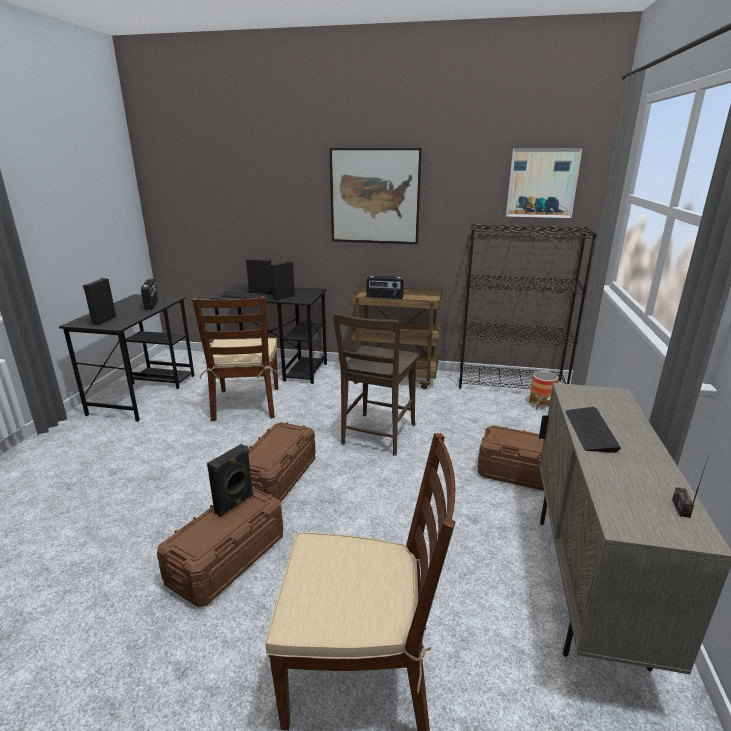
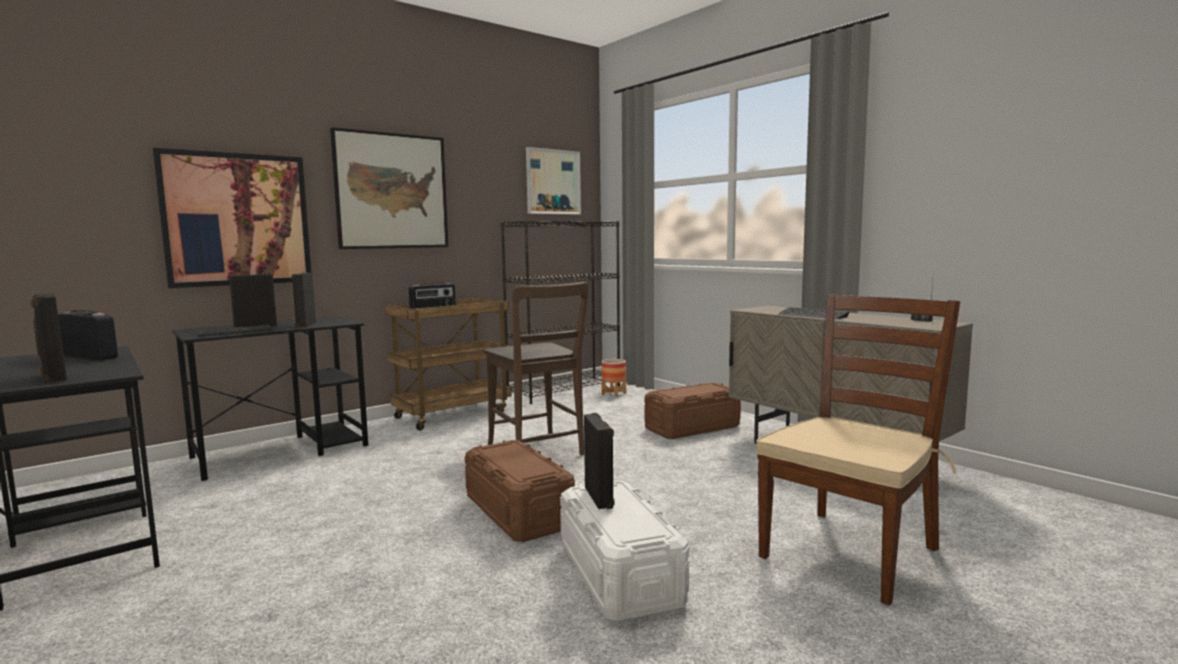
camera: 50 degrees left, 15 degrees down
(227, 559) = (619, 574): brown storage box -> white storage box
(246, 404) = (318, 486): brown chair -> none
(270, 218) = (237, 219): none -> picture

